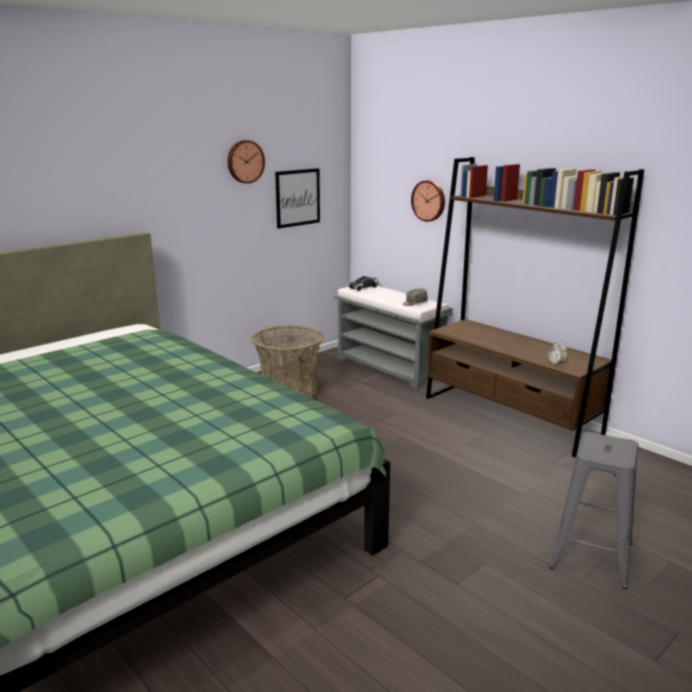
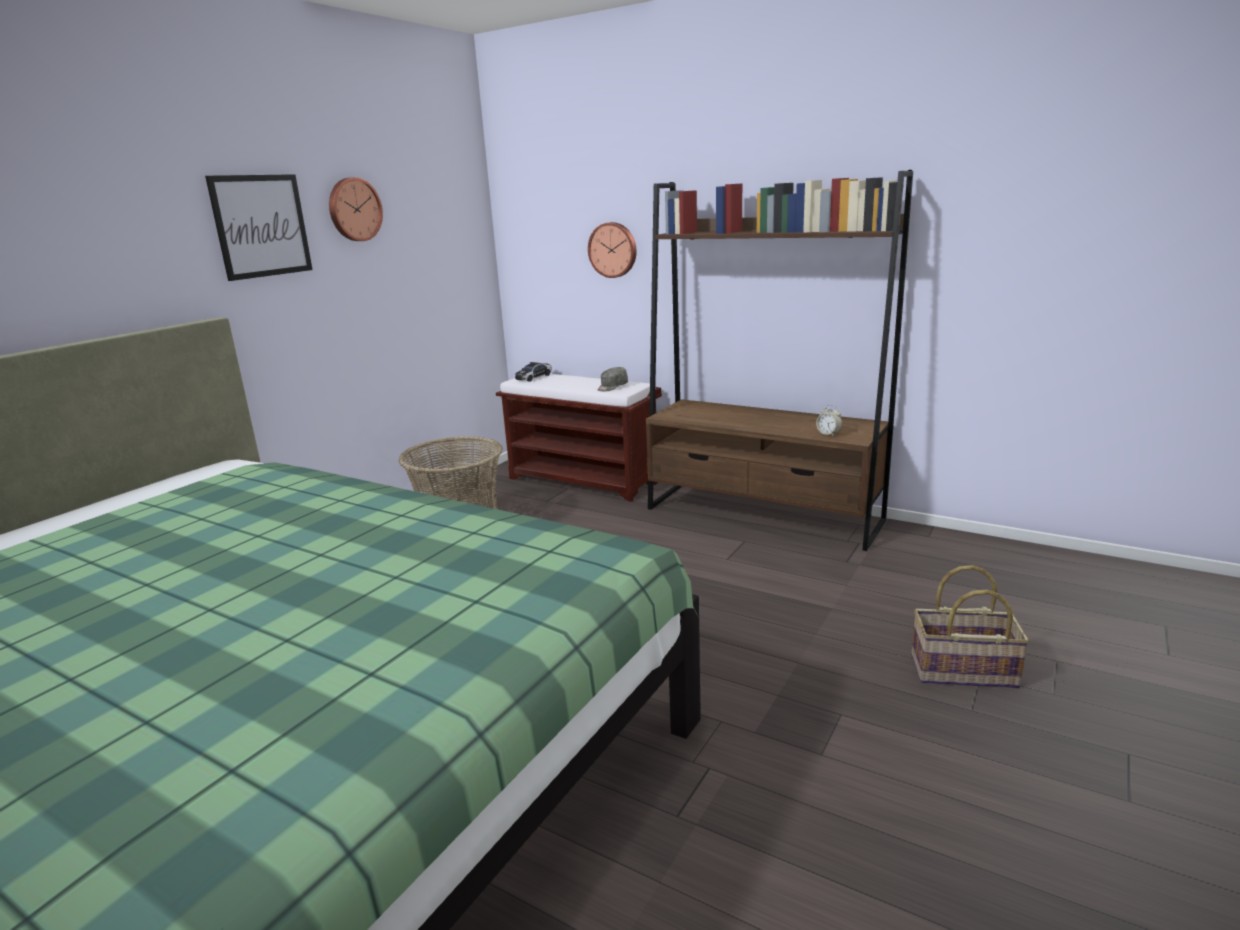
camera: 15 degrees left, 0 degrees up
(297, 197) = (431, 261): picture -> picture (261, 226)
(390, 369) = (584, 480): grey bench -> brown bench
(591, 555) = (963, 672): grey stool -> basket

